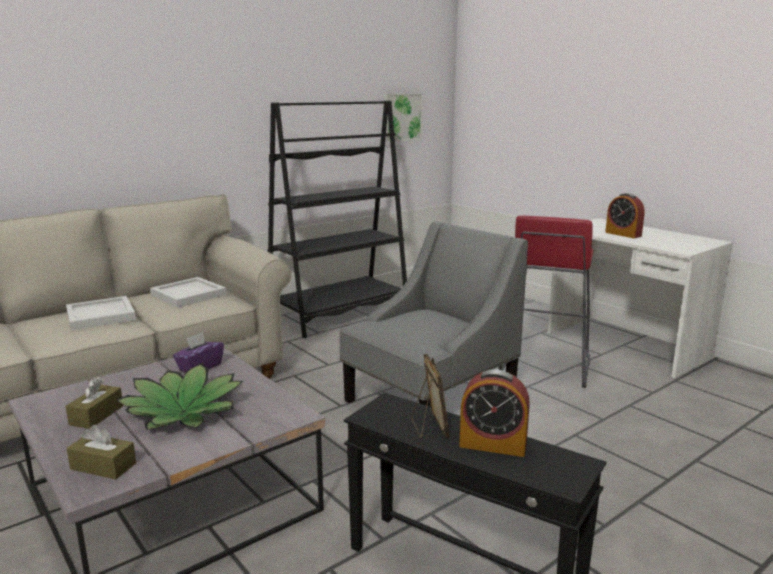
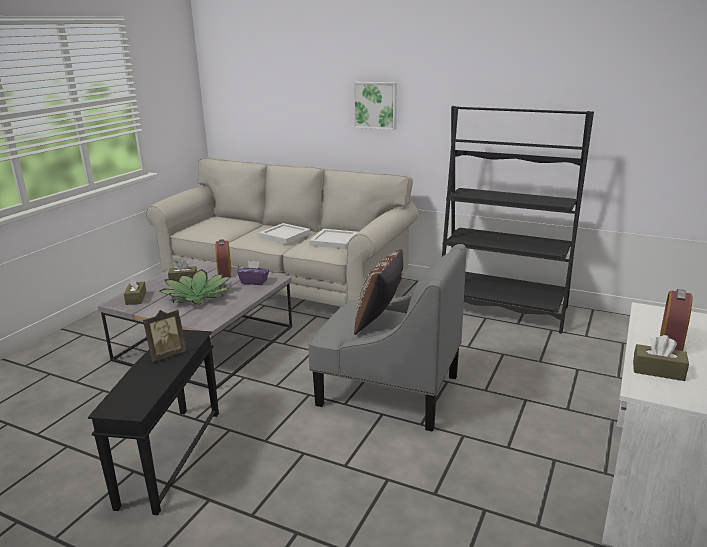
camera: 65 degrees right, 5 degrees up
(401, 117) = (648, 128): picture -> picture (375, 105)
(424, 321) = (379, 321): none -> brown pillow
(493, 444) = (151, 378): alarm clock -> alarm clock (225, 273)
(544, 365) = (523, 437): red stool -> none
(660, 243) = (658, 370): none -> brown tissue box

